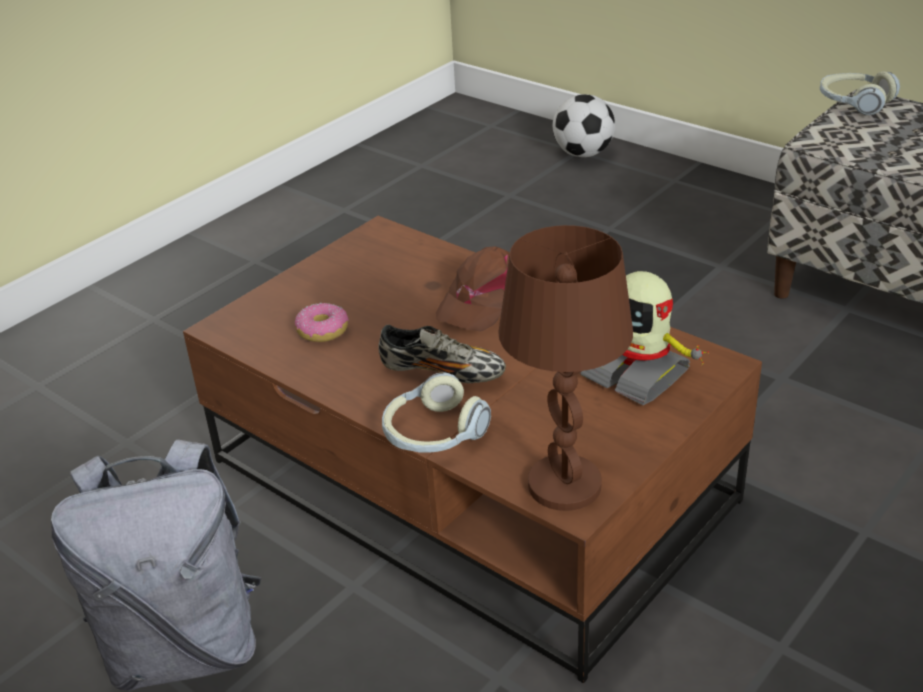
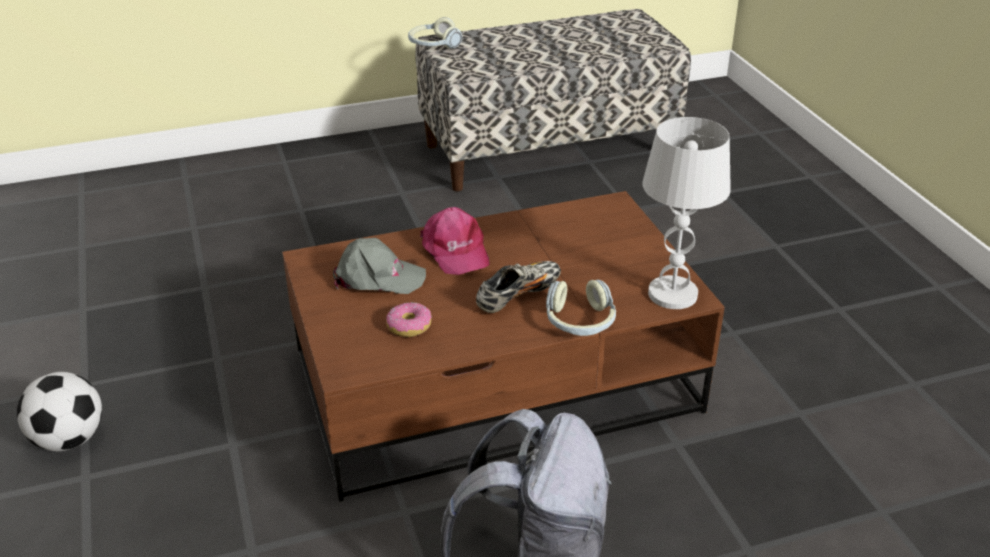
camera: 60 degrees left, 0 degrees up
(386, 279) = (378, 278): none -> grey cap
(483, 300) = (455, 250): brown cap -> pink cap
(565, 485) = (673, 294): brown table lamp -> white table lamp
(583, 154) = (192, 176): football -> football (69, 439)
(636, 373) = (595, 230): toy robot -> none

